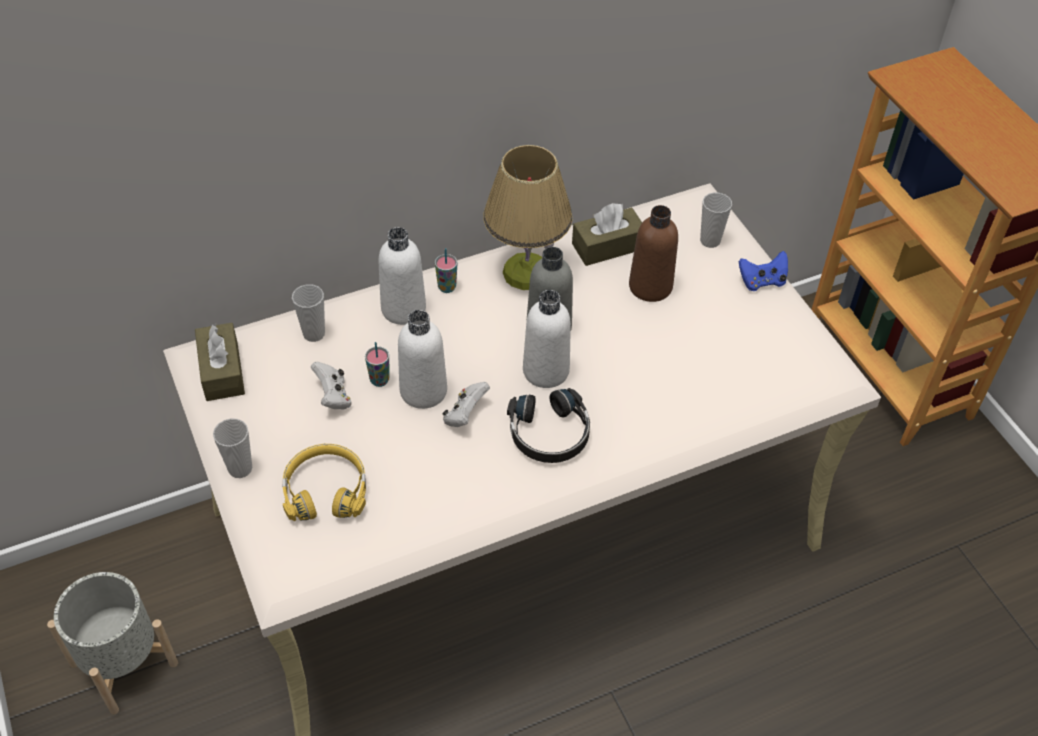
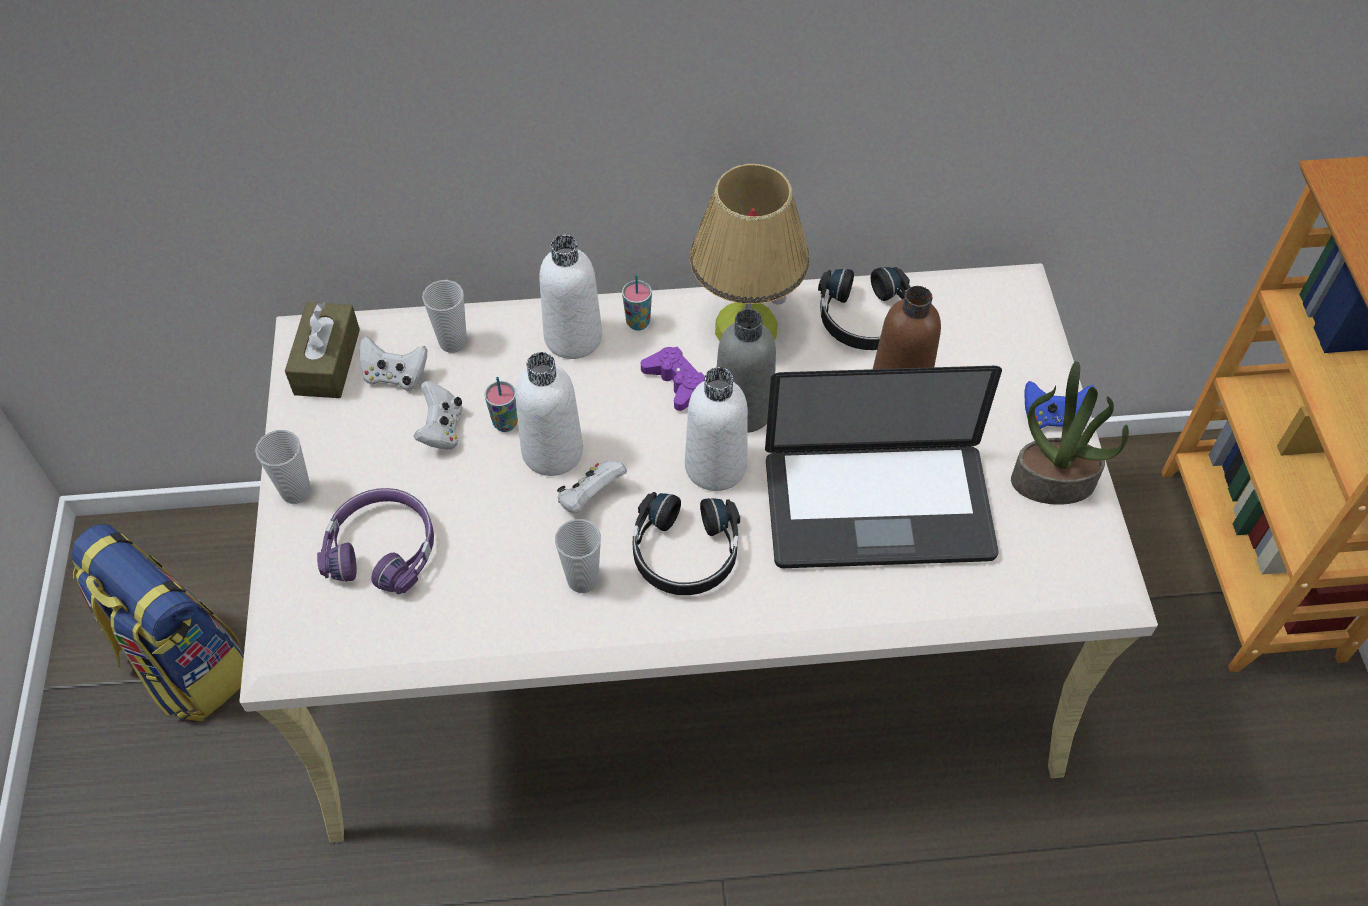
camera: 20 degrees right, 5 degrees up
(124, 664) = (184, 664): grey planter -> backpack
(280, 368) = (395, 376): none -> white game controller
(326, 489) = (383, 547): yellow headphones -> purple headphones
(492, 321) = (676, 382): none -> purple game controller
(607, 246) = (865, 318): brown tissue box -> black headphones
(670, 369) = (878, 508): none -> laptop
(710, 241) = (1006, 344): cup -> cup (582, 580)
(778, 322) = (1053, 481): none -> potted plant

